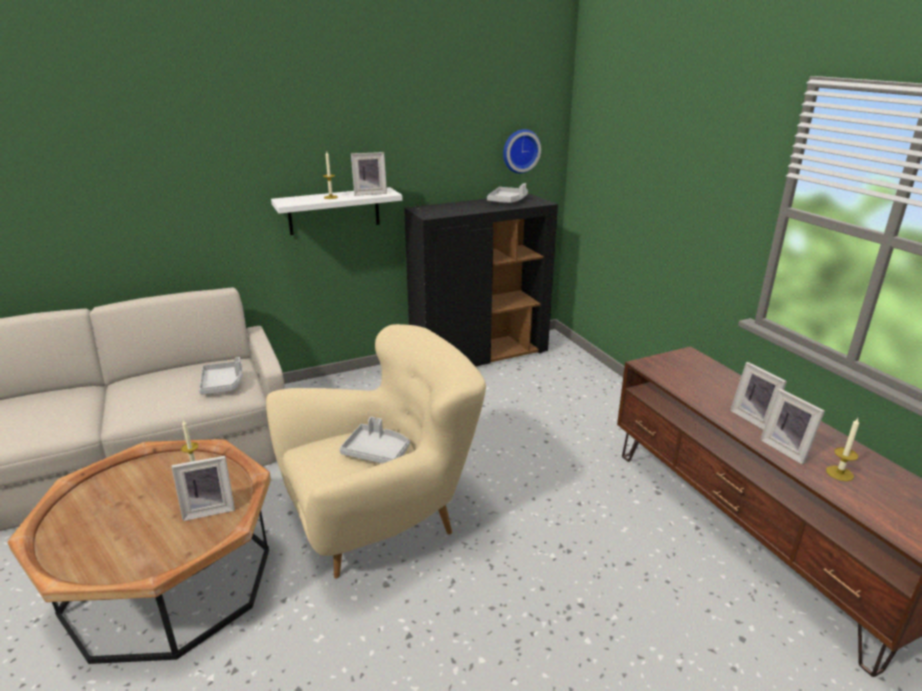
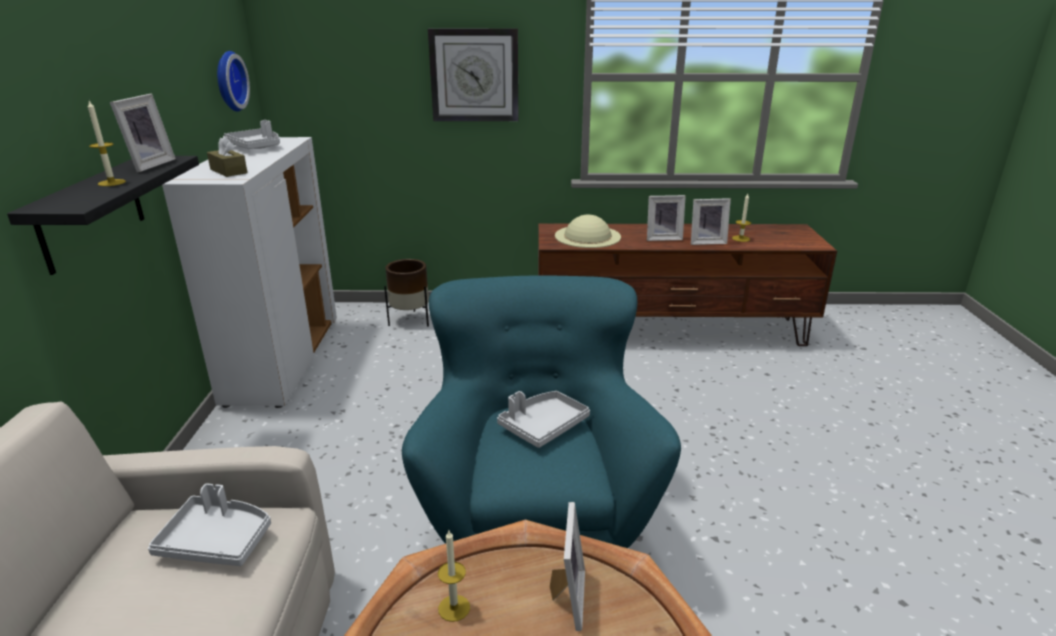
camera: 65 degrees left, 0 degrees up
(334, 211) = (91, 212): white shelf -> black shelf
(382, 521) = (535, 516): beige armchair -> turquoise armchair
(444, 211) = (228, 171): none -> brown tissue box
(479, 356) = (283, 360): black cabinet -> white cabinet
(584, 380) = (410, 320): none -> brown planter
(689, 183) = (474, 75): none -> wall clock
(693, 376) = (587, 236): none -> beige hat

